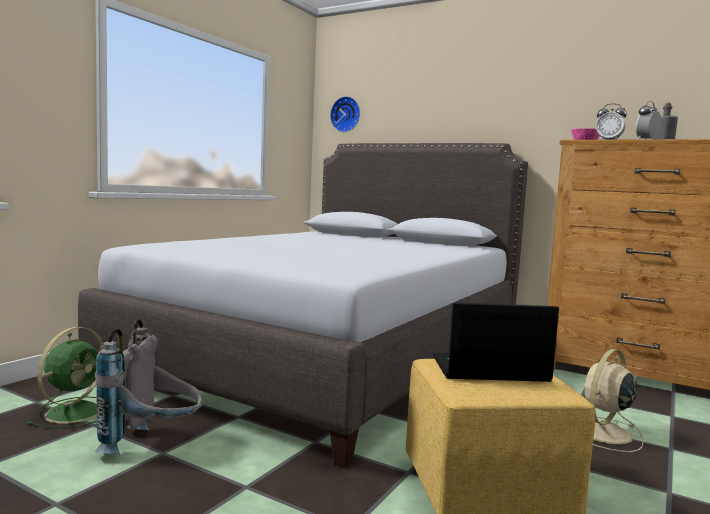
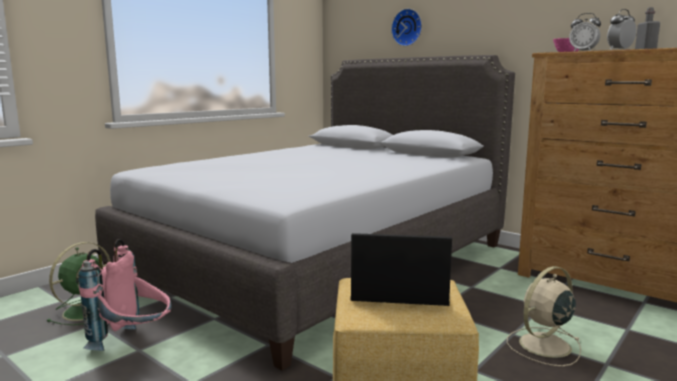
camera: 10 degrees right, 5 degrees up
(153, 445) = (134, 343): grey backpack -> pink backpack
(346, 114) = (350, 32): wall clock -> wall clock (408, 27)

